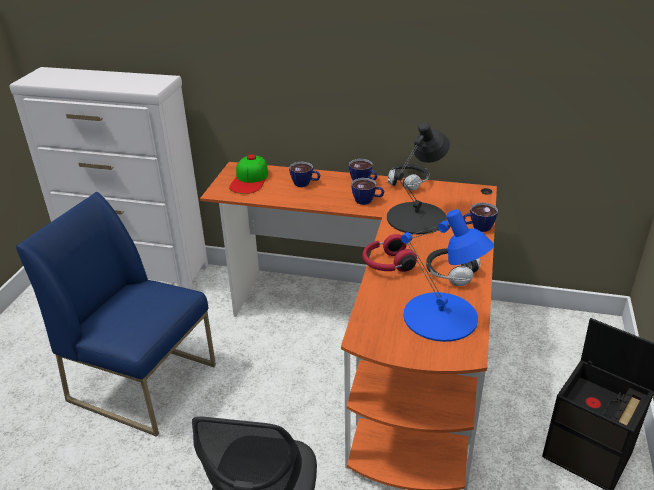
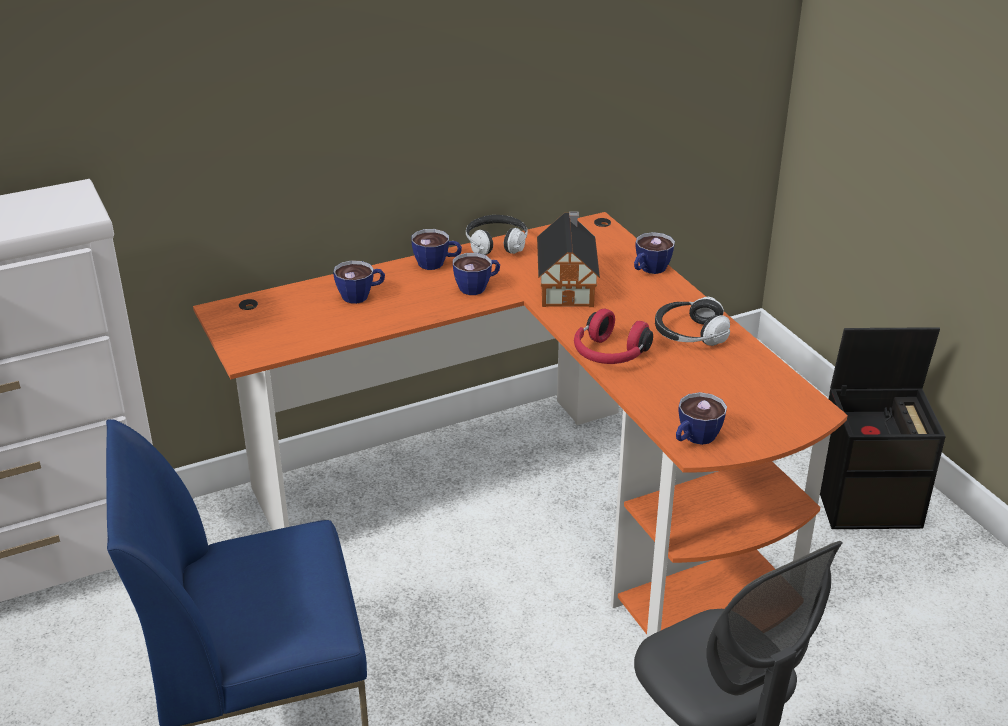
camera: 40 degrees left, 0 degrees up
(250, 180) = (271, 320): cap -> none
(369, 333) = (694, 439): none -> cup
(417, 217) = (567, 285): black table lamp -> toy house
(441, 317) = (742, 386): blue table lamp -> none

